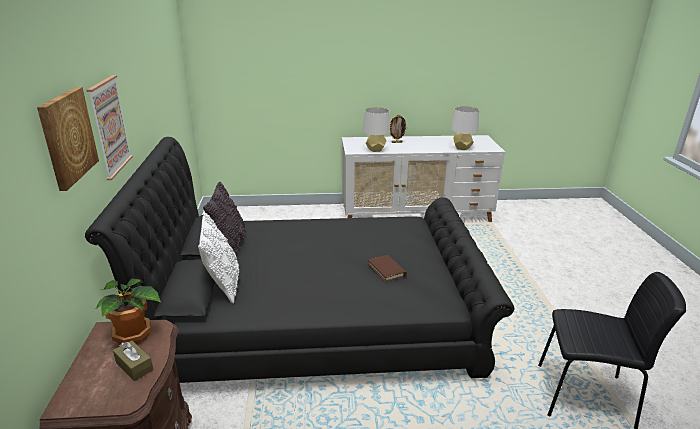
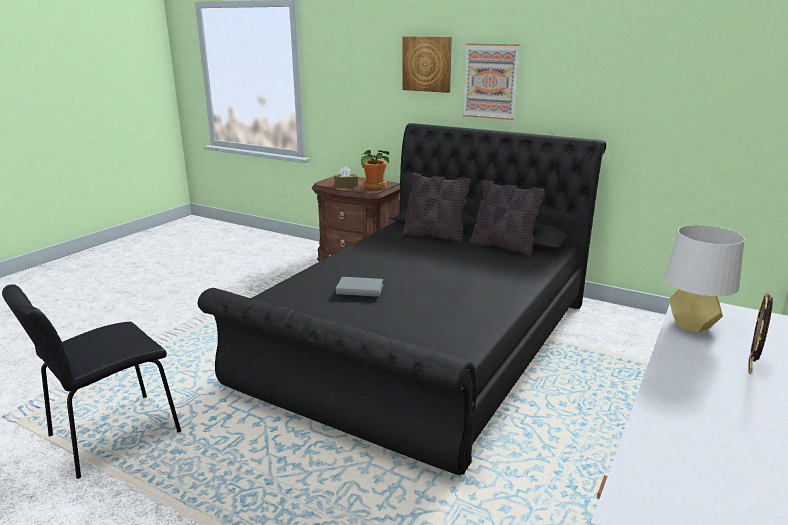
camera: 125 degrees right, 5 degrees down
(223, 284) = (434, 236): white pillow -> black pillow
(386, 270) = (359, 289): brown book -> grey book
(462, 148) = (664, 446): grey table lamp -> none

